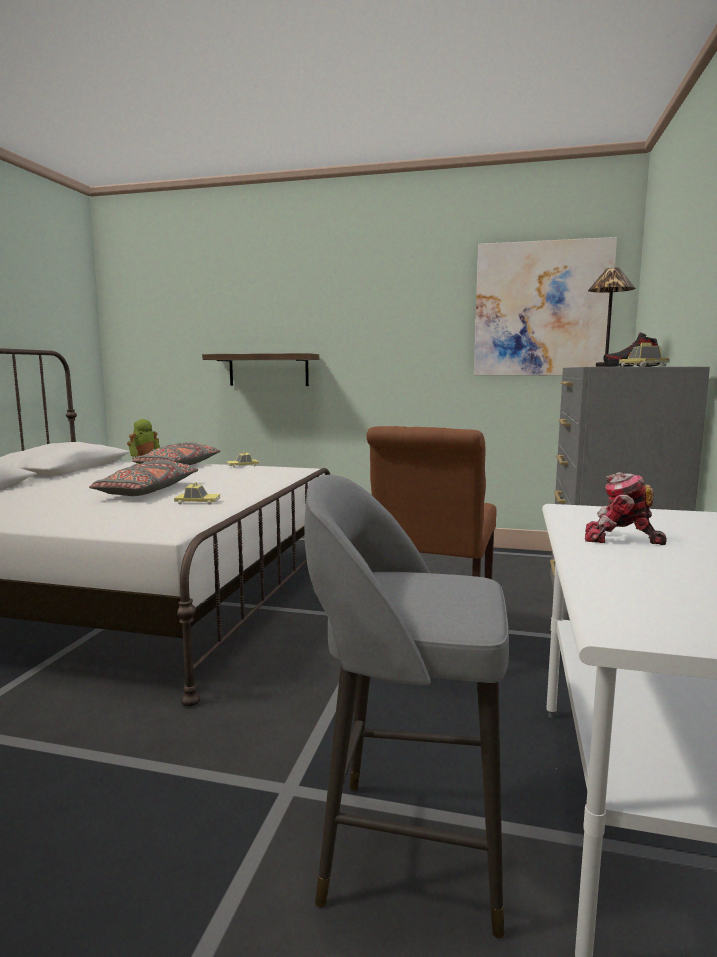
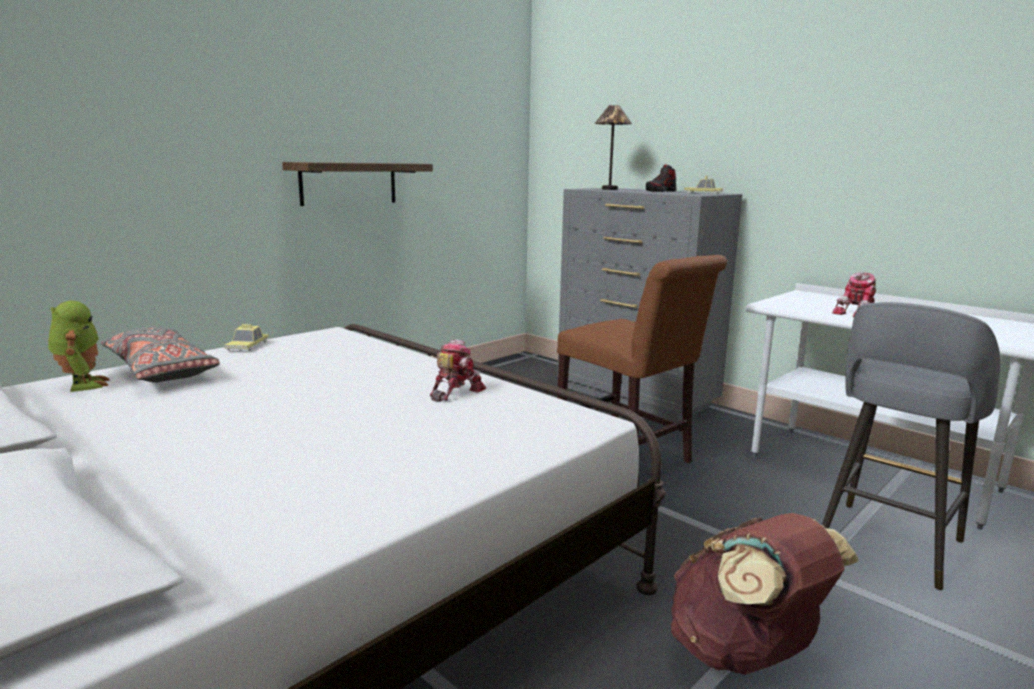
camera: 60 degrees left, 5 degrees up
(115, 764) = (745, 654): none -> brown backpack
(148, 491) = (331, 405): grey pillow -> none
(197, 502) = (454, 392): toy car -> toy robot
(268, 370) = (163, 193): shelf -> shelf (349, 183)
(541, 309) = (470, 125): picture -> none

